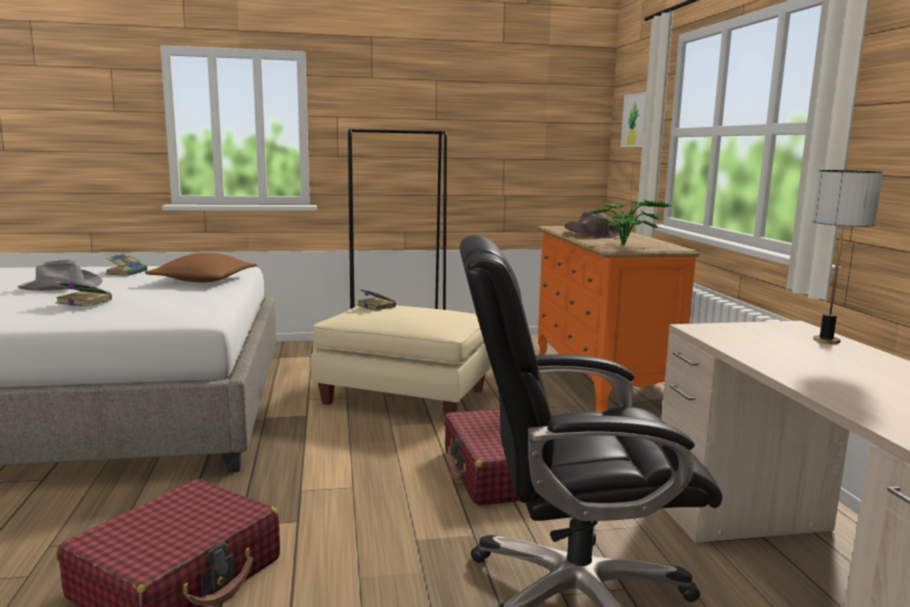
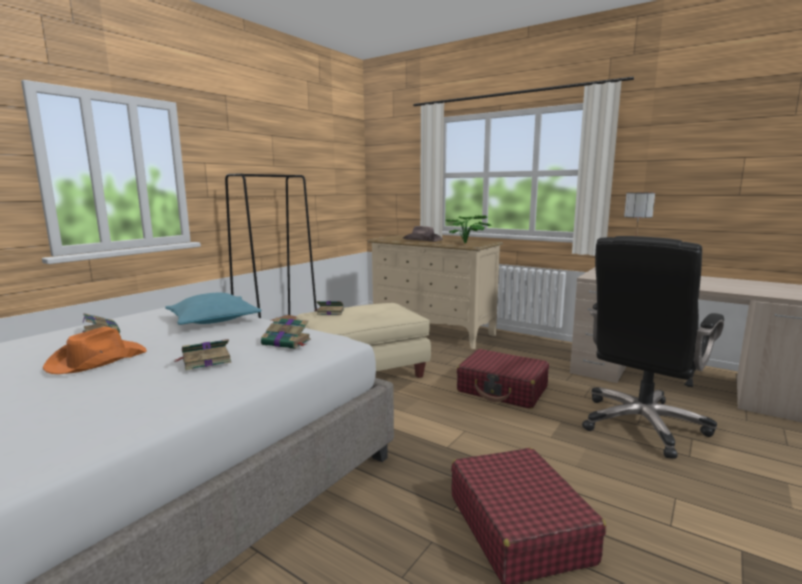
camera: 45 degrees left, 0 degrees up
(60, 287) = (96, 360): grey hat -> orange hat
(159, 305) = (287, 342): none -> book
(203, 280) = (213, 320): brown pillow -> turquoise pillow
(598, 382) = (432, 331): orange dresser -> beige dresser
(636, 120) = (397, 167): picture -> none

